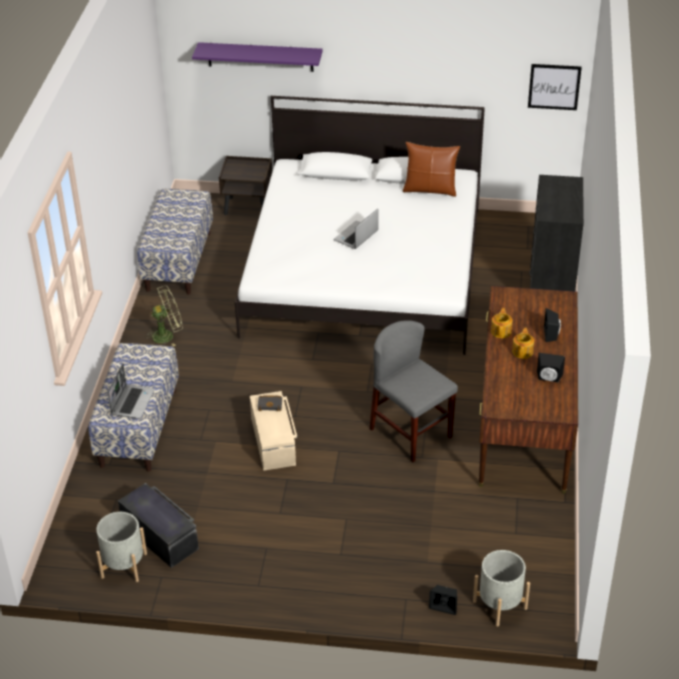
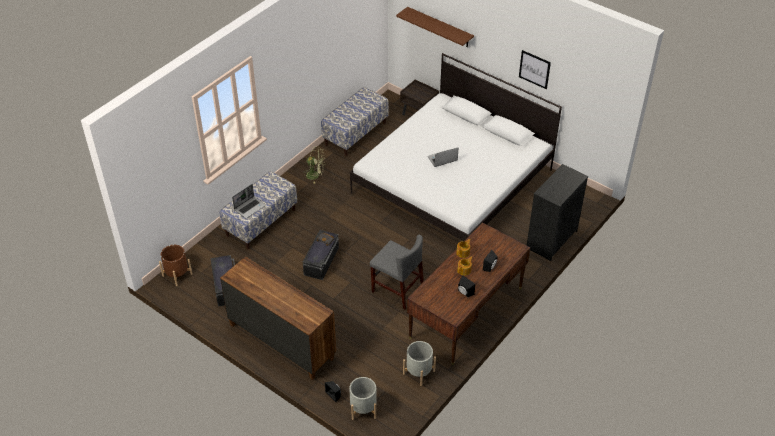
camera: 30 degrees right, 5 degrees up
(68, 552) = (177, 275): none -> brown planter
(124, 565) = (197, 294): grey planter -> grey planter (419, 372)
(260, 57) = (439, 27): purple shelf -> brown shelf
(274, 441) = (322, 261): beige storage box -> black storage box
(307, 571) = (281, 341): none -> brown dresser
(411, 433) = (397, 290): grey chair -> grey chair turned 135 degrees clockwise
(430, 190) = (511, 146): brown pillow -> none
(554, 86) = (606, 110): picture -> picture (534, 69)

